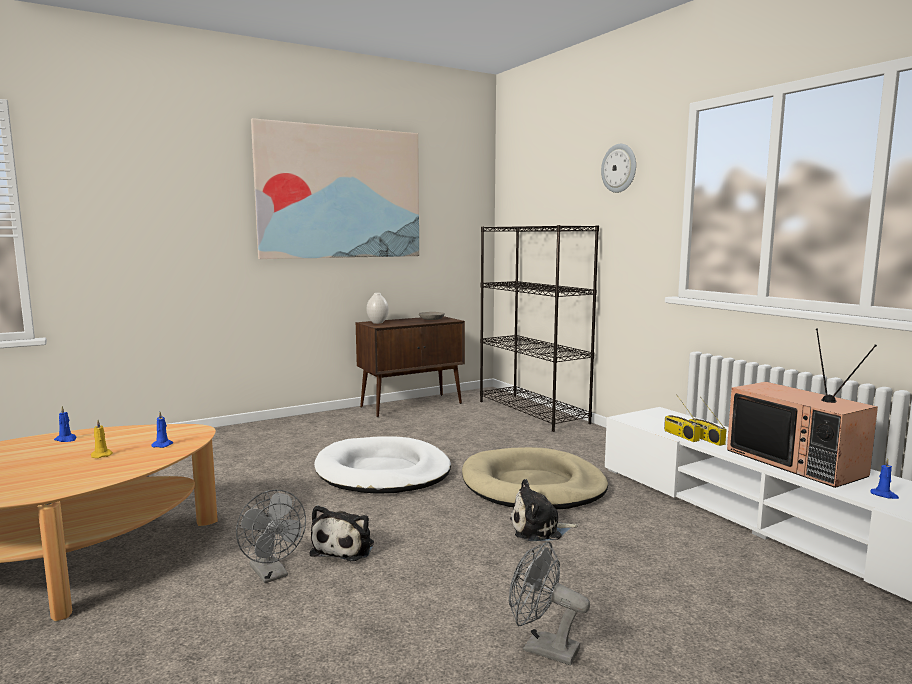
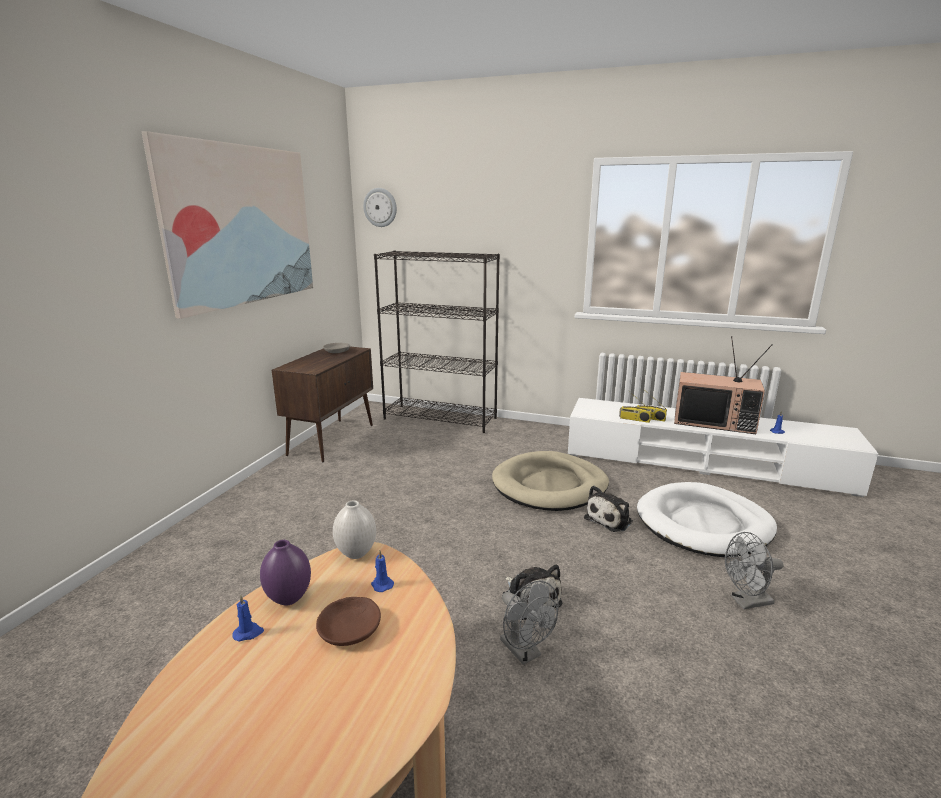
camera: 40 degrees left, 10 degrees up
(101, 455) = (350, 629): yellow candle -> brown bowl
(113, 434) = (288, 598): none -> purple vase
(272, 574) = (525, 652): grey fan -> grey fan turned 45 degrees clockwise
(378, 323) = (298, 366): white vase -> white vase (356, 553)
(382, 472) = (430, 516): white dog bed -> white dog bed (704, 524)
(619, 168) = (519, 204): wall clock -> wall clock (380, 207)

